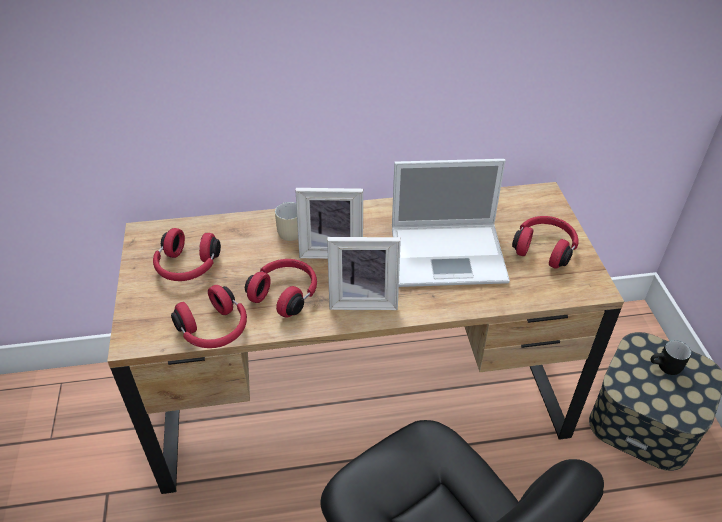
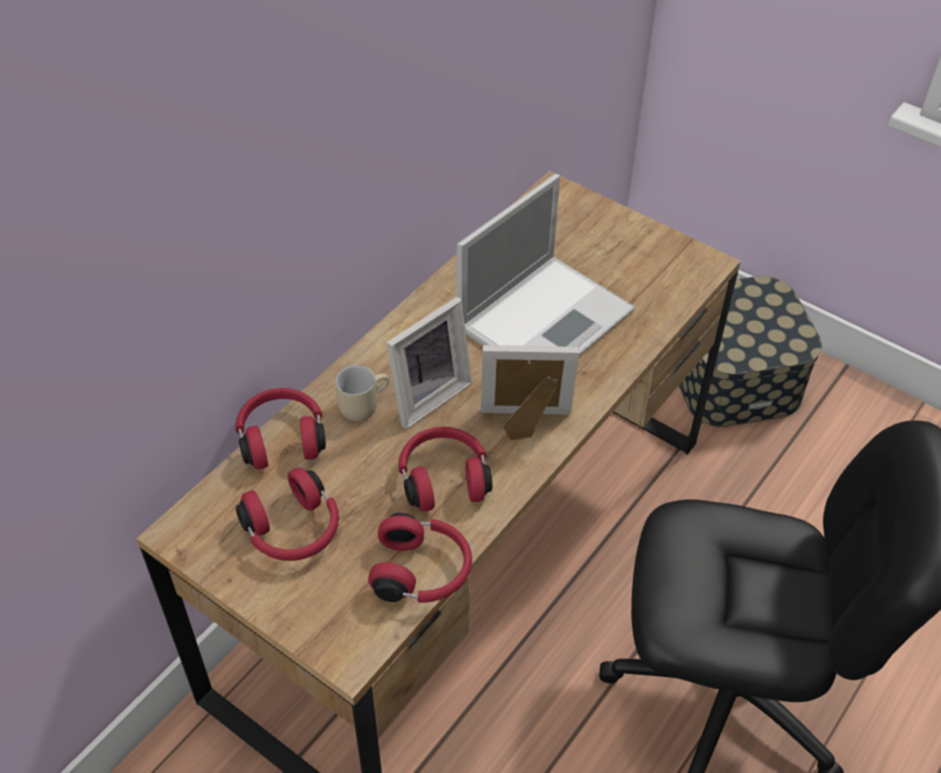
camera: 45 degrees left, 5 degrees up
(363, 299) = (525, 424): picture frame -> picture frame turned 135 degrees counterclockwise
(544, 248) = (622, 252): red headphones -> red headphones (282, 437)
(666, 368) = (739, 310): black mug -> none

